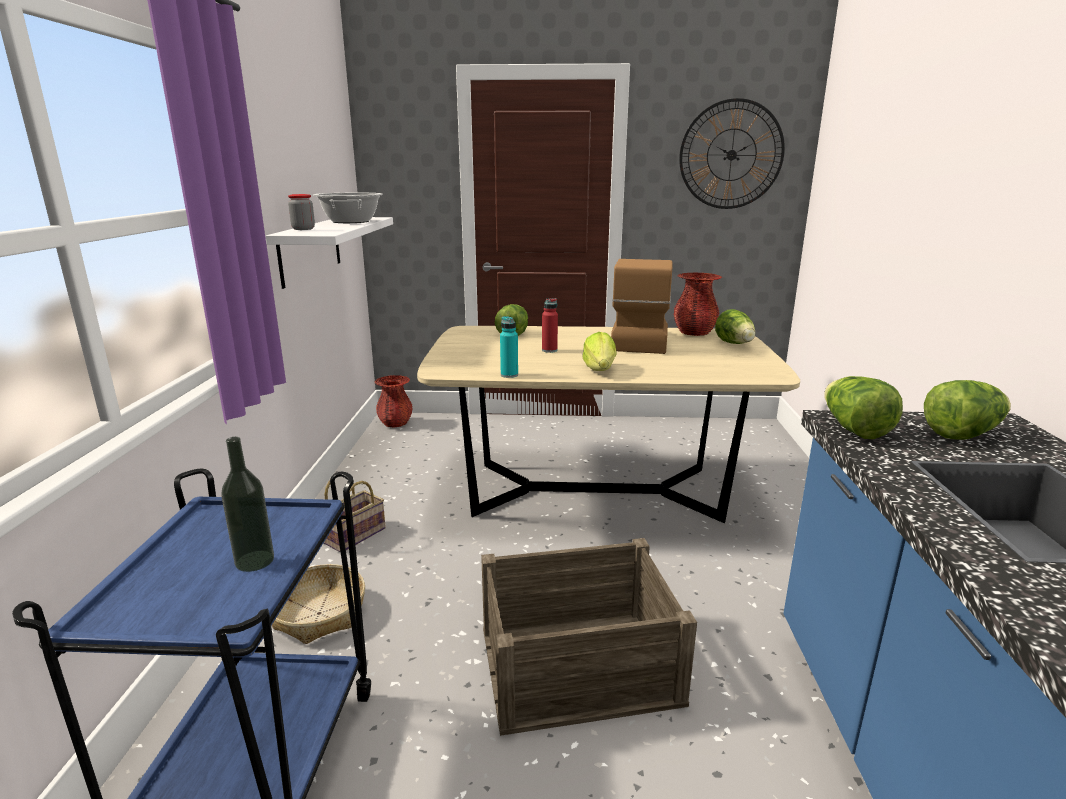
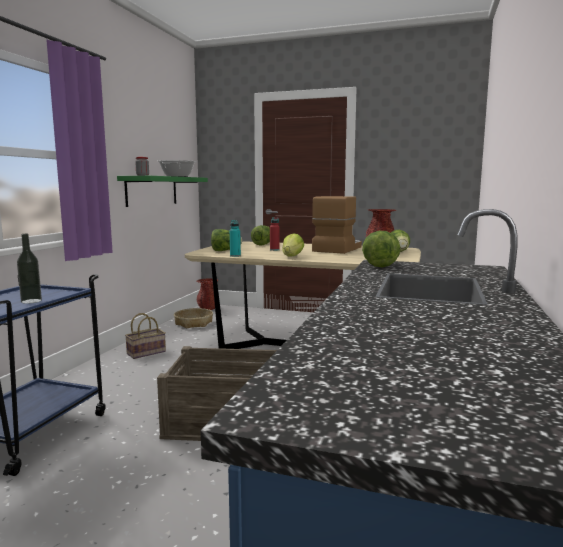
camera: 15 degrees right, 10 degrees down
(310, 249) = (152, 191): white shelf -> green shelf
(318, 613) = (103, 381): basket -> basket (193, 323)
(731, 155) = (424, 139): wall clock -> none
(962, 434) = (445, 269): lettuce -> lettuce (225, 250)

